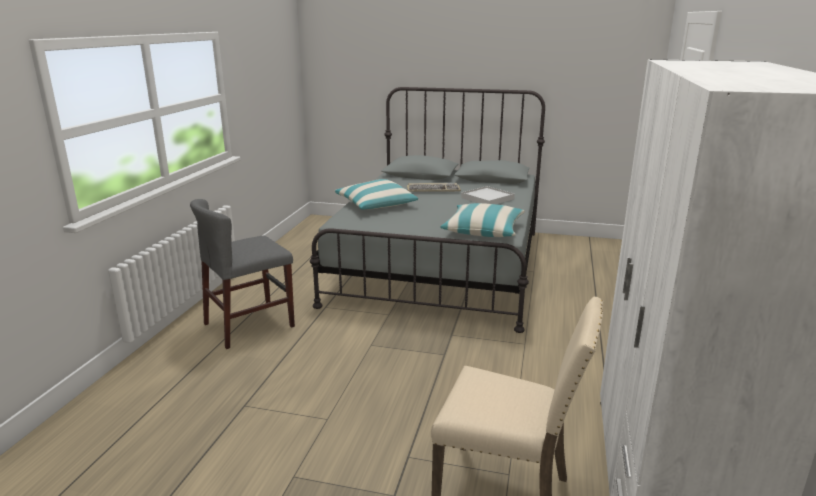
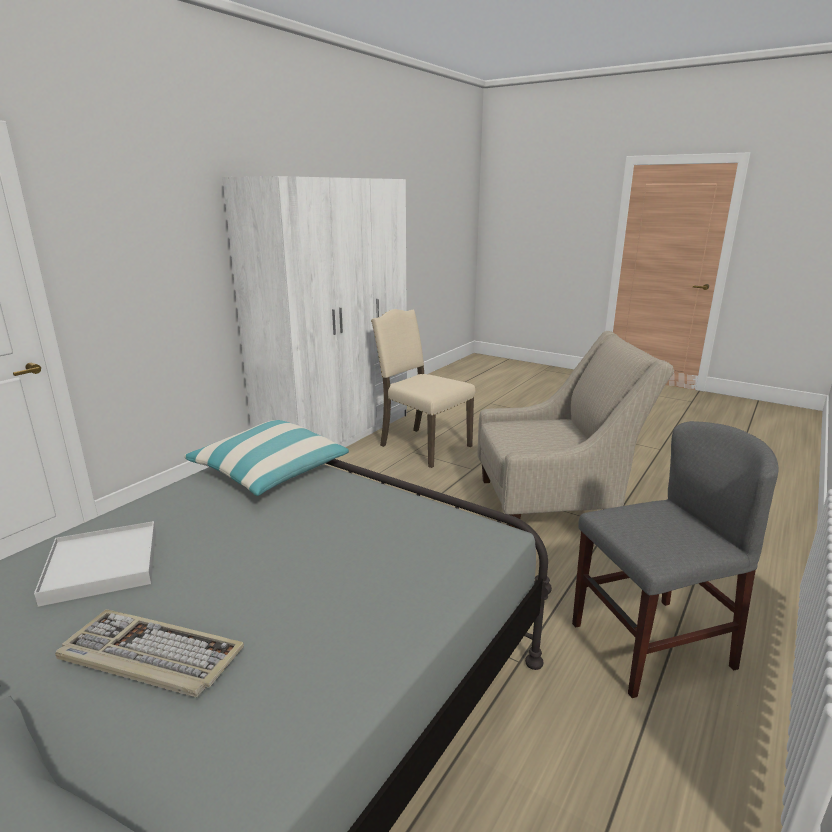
camera: 160 degrees left, 0 degrees up
(299, 420) = (554, 504): none -> beige armchair
(376, 204) = (379, 596): pillow -> none

